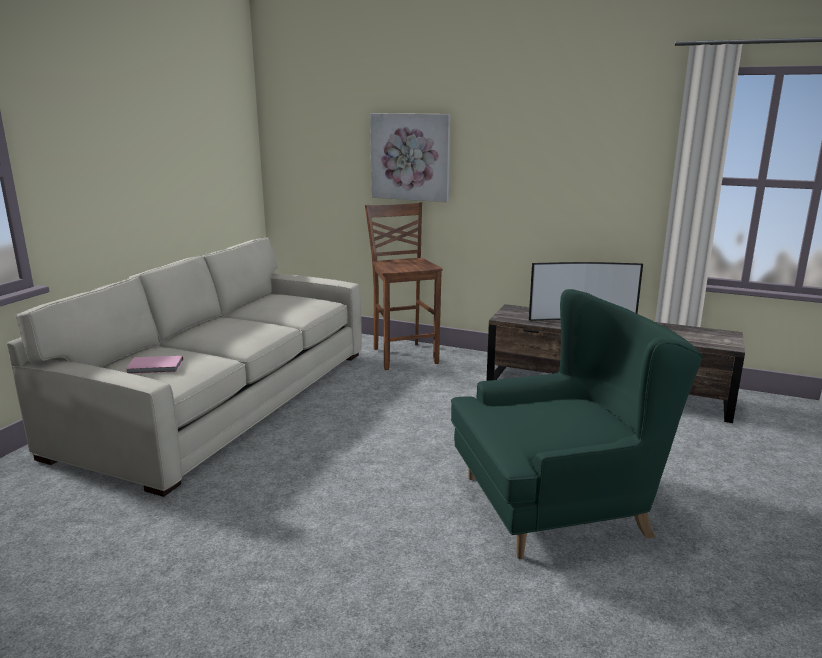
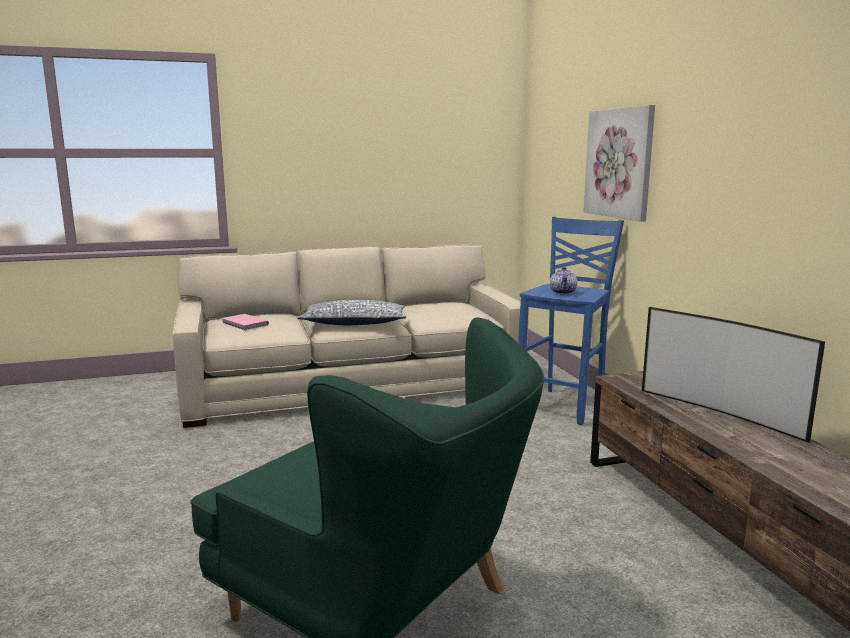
camera: 50 degrees right, 5 degrees down
(250, 335) = (353, 323): none -> pillow
(403, 355) = (564, 405): brown stool -> blue stool
(406, 266) = (563, 292): none -> teapot

